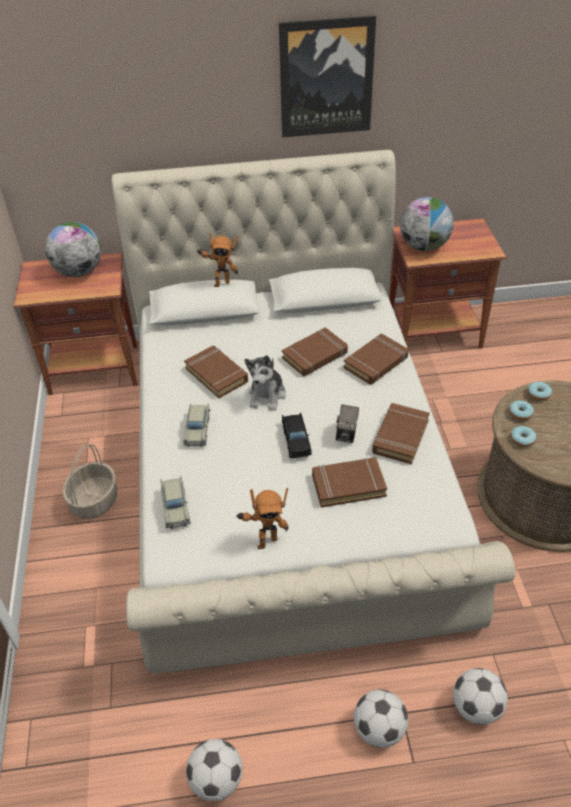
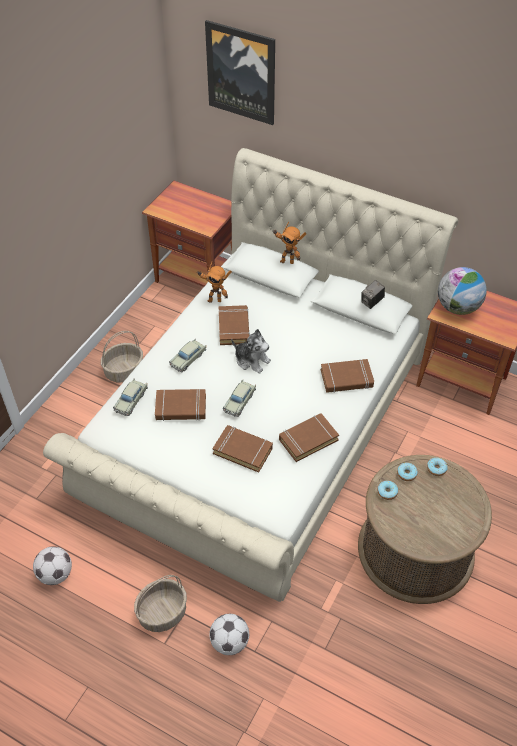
camera: 35 degrees right, 5 degrees up
(79, 271) = (201, 206): globe -> none
(265, 541) = (161, 453): toy robot -> toy robot (214, 300)
(267, 395) = (251, 360): plush toy -> plush toy turned 105 degrees counterclockwise
(296, 440) = (240, 401): black toy car -> beige toy car
(315, 356) = (310, 350): brown book -> brown book (181, 408)
(326, 77) = (416, 141): picture -> picture (241, 72)
(346, 434) = (275, 417): camera -> camera (372, 302)
(379, 729) = (162, 612): football -> basket

